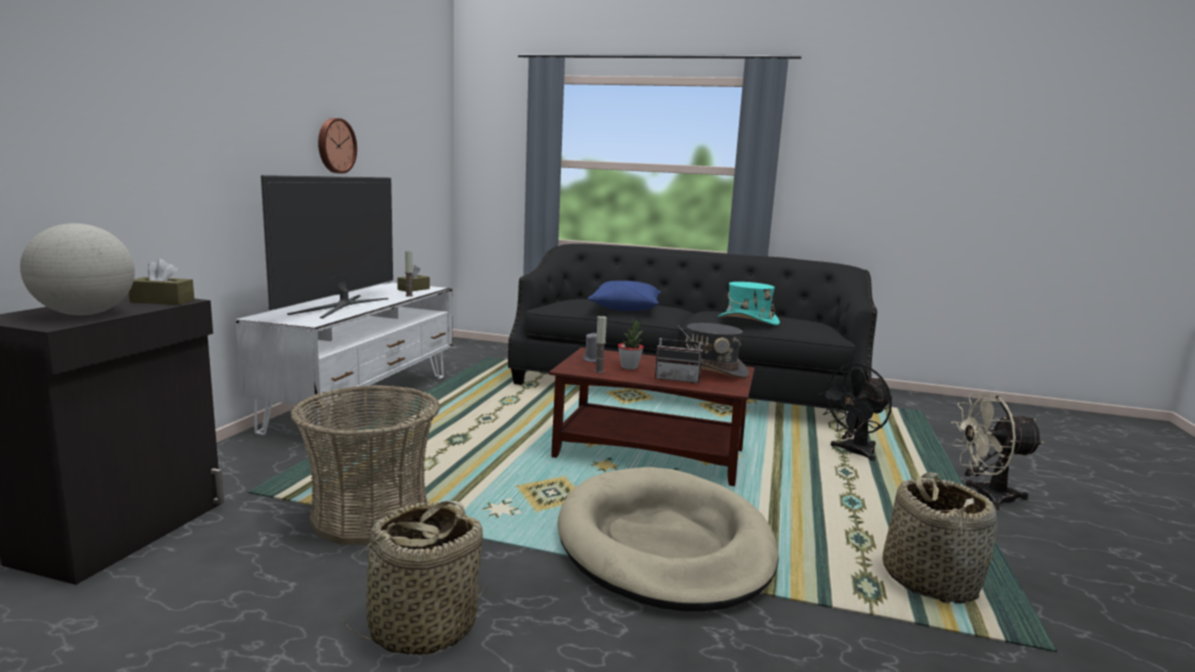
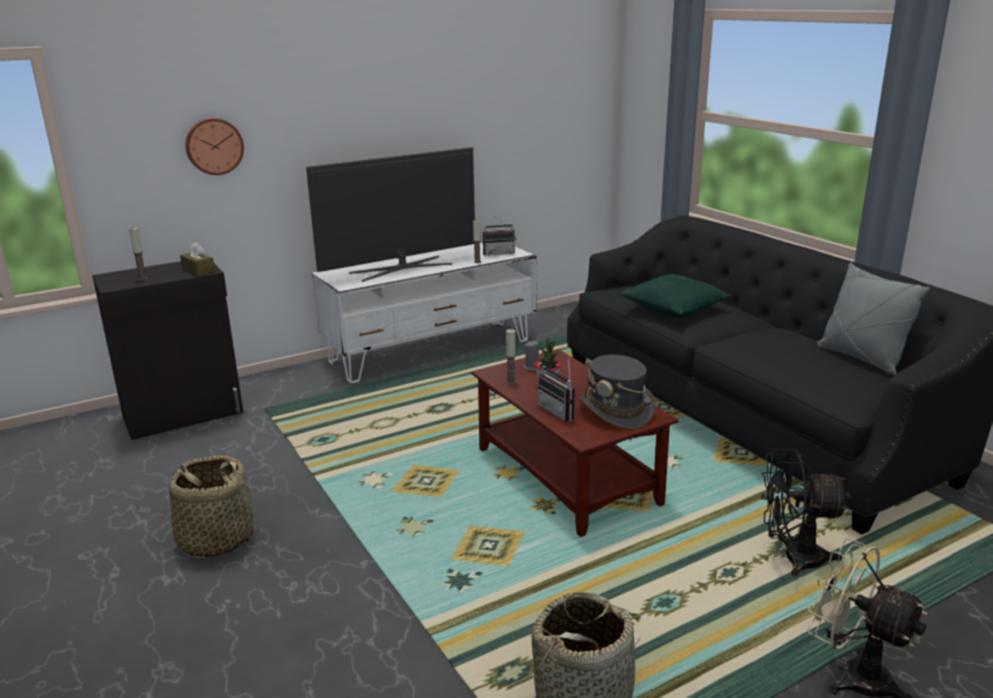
camera: 45 degrees right, 10 degrees up
(85, 314) = (142, 278): globe -> candle
(335, 145) = (430, 117): wall clock -> wall clock (214, 146)
(370, 516) = (298, 452): basket -> none
(413, 289) = (498, 253): brown tissue box -> radio
(625, 308) = (674, 309): blue pillow -> green pillow
(664, 544) = (431, 558): beige dog bed -> none
(747, 320) = (777, 356): turquoise hat -> none
(783, 316) = (861, 358): none -> grey pillow

